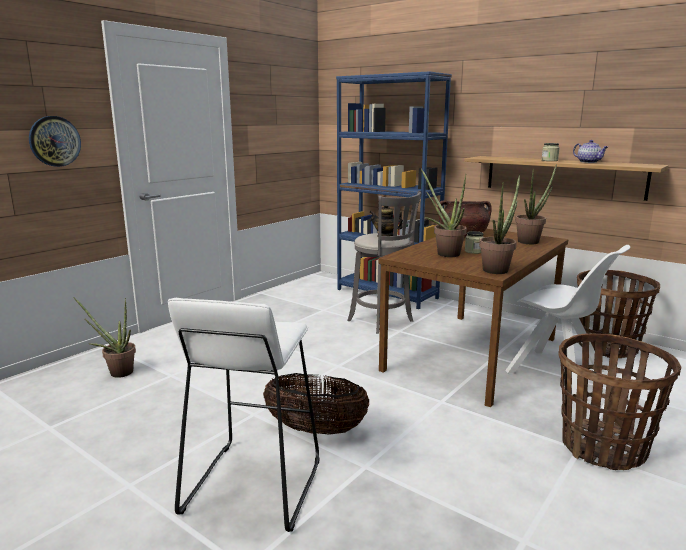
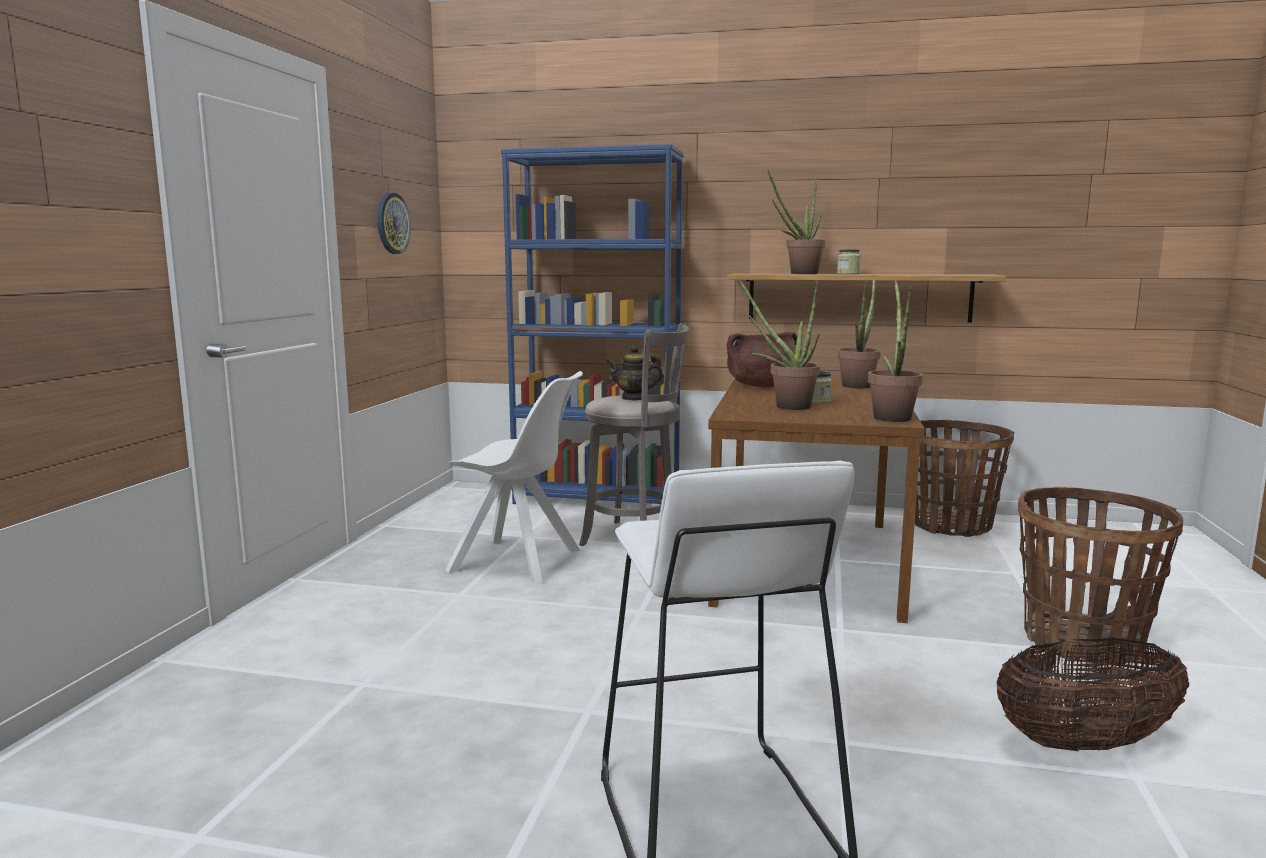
camera: 25 degrees left, 5 degrees down
(54, 141) = (63, 231): wall clock -> wall clock (392, 223)
(116, 372) = (240, 702): potted plant -> potted plant (799, 274)
(316, 429) = (713, 709): basket -> basket (1084, 743)
(557, 373) = (933, 565): white chair -> white chair (518, 561)
(589, 162) = (901, 274): teapot -> none

